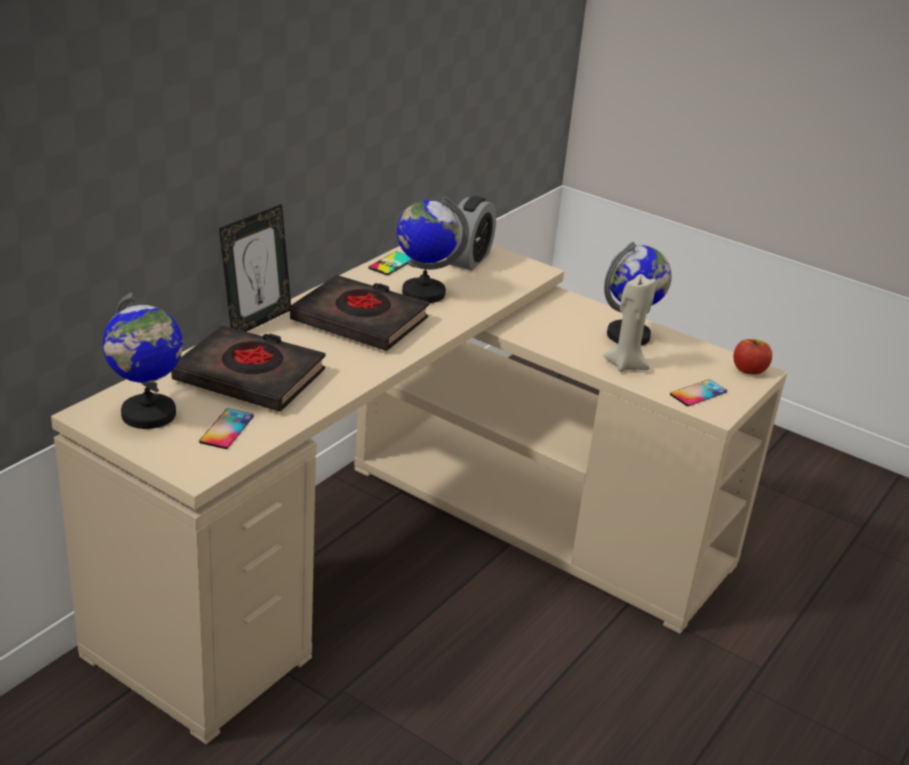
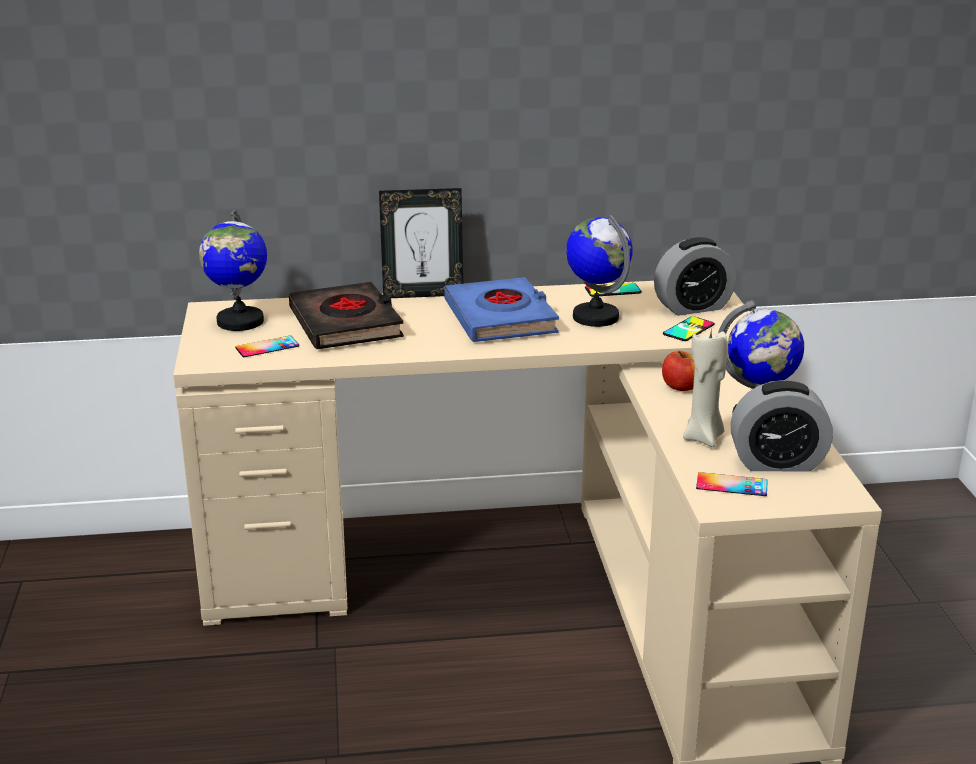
camera: 50 degrees right, 5 degrees down
(360, 321) = (501, 318): black book -> blue book
(499, 280) = (688, 329): none -> phone
(691, 364) = (777, 463): none -> alarm clock
(749, 370) = (835, 491): apple -> apple (681, 386)

